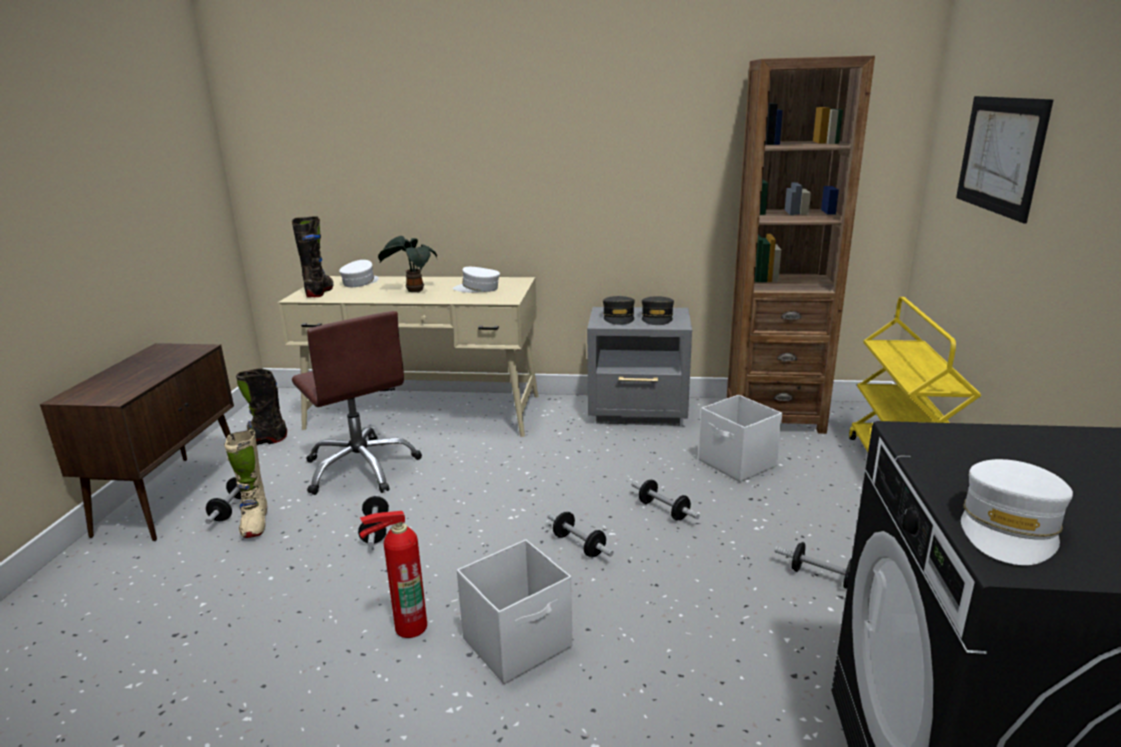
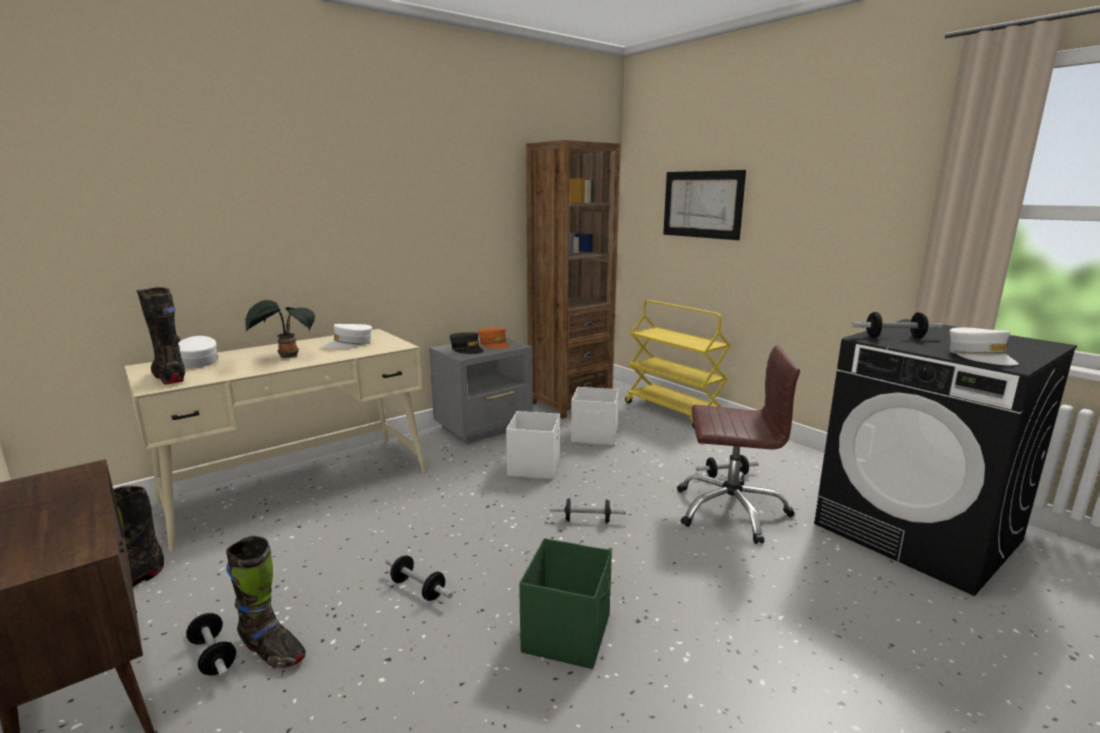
camera: 45 degrees left, 5 degrees down
(255, 523) = (272, 651): beige boot -> black boot
(361, 468) = (312, 552): brown office chair -> brown office chair (730, 510)
(407, 626) = (568, 633): fire extinguisher -> green storage box
(519, 643) = (653, 594): white storage box -> white storage box (534, 466)
(657, 318) = (494, 344): grey cap -> orange cap
(663, 510) = (600, 478): dumbbell -> dumbbell (894, 337)

